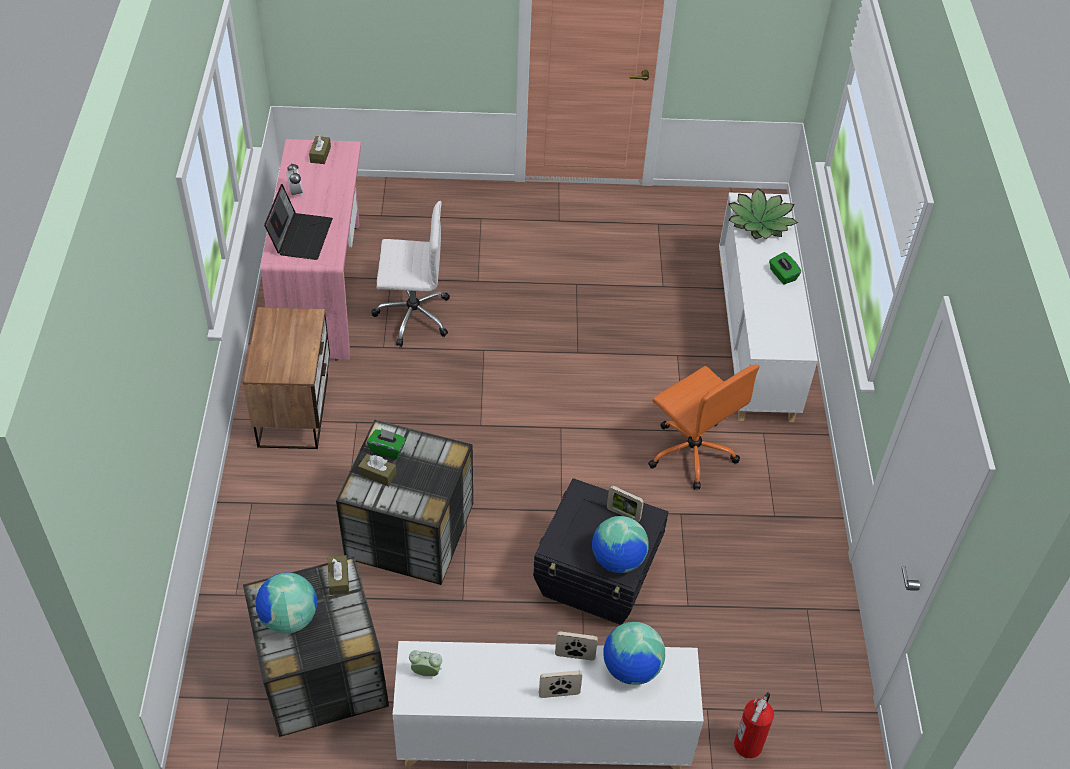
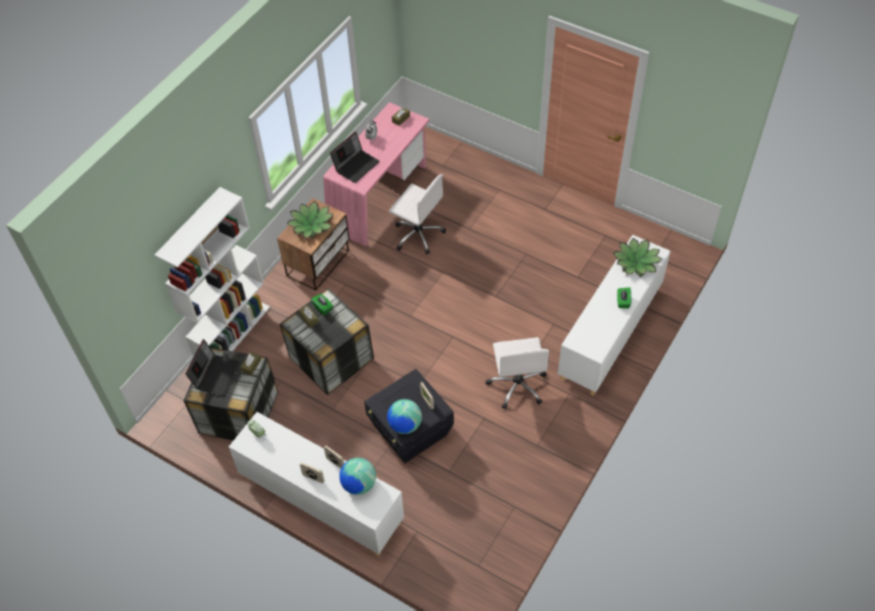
camera: 35 degrees right, 5 degrees up
(229, 563) = (232, 333): none -> white bookcase
(283, 343) = (311, 224): none -> potted plant
(289, 618) = (215, 374): globe -> laptop
(691, 451) = (517, 385): orange office chair -> white office chair
(749, 745) = (424, 561): fire extinguisher -> none

